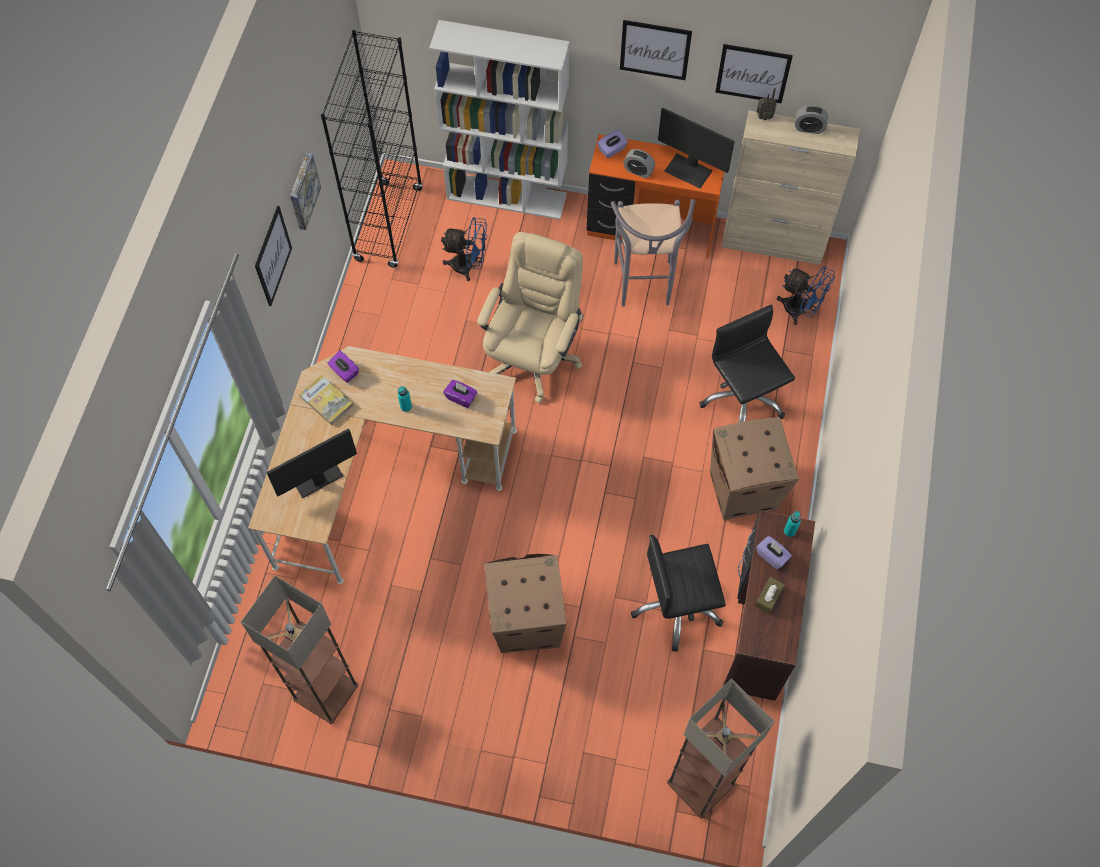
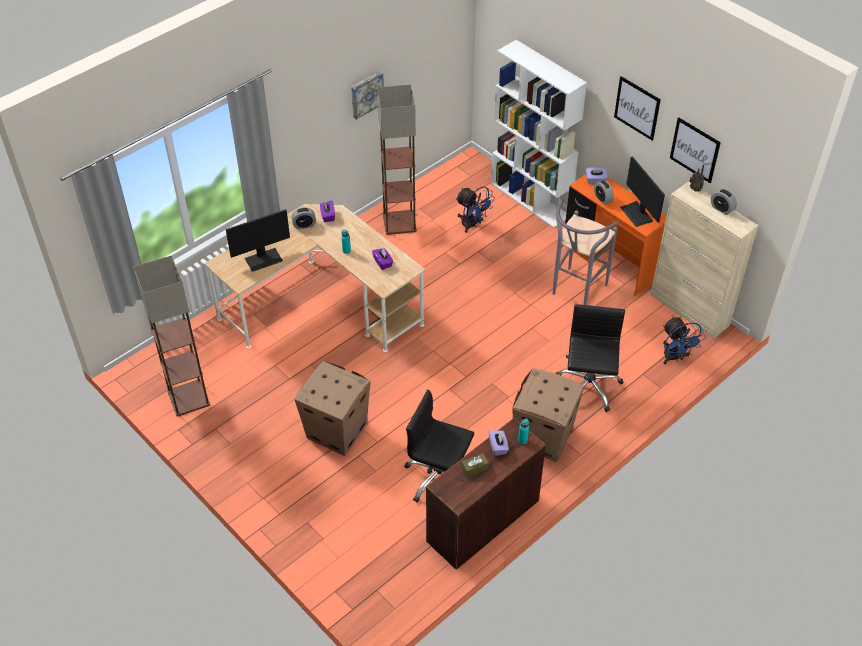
camera: 35 degrees right, 15 degrees down
(273, 256) = (317, 113): picture -> none
(317, 477) = (263, 259): monitor -> monitor turned 150 degrees clockwise
(326, 401) = (304, 225): book -> alarm clock
(388, 224) = (443, 180): black bookcase -> none
(533, 356) = (470, 292): beige office chair -> none
(700, 782) = (365, 585): floor lamp -> floor lamp (399, 222)

